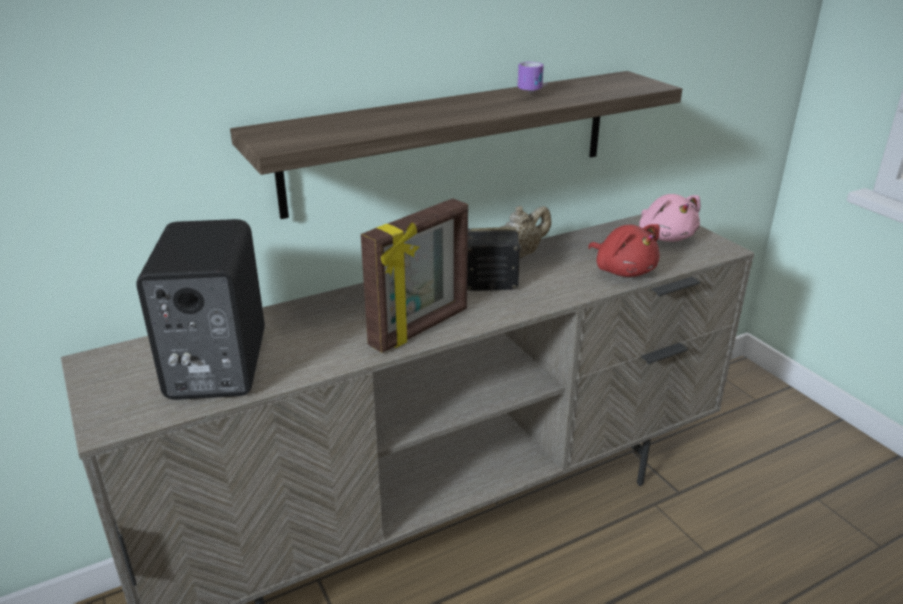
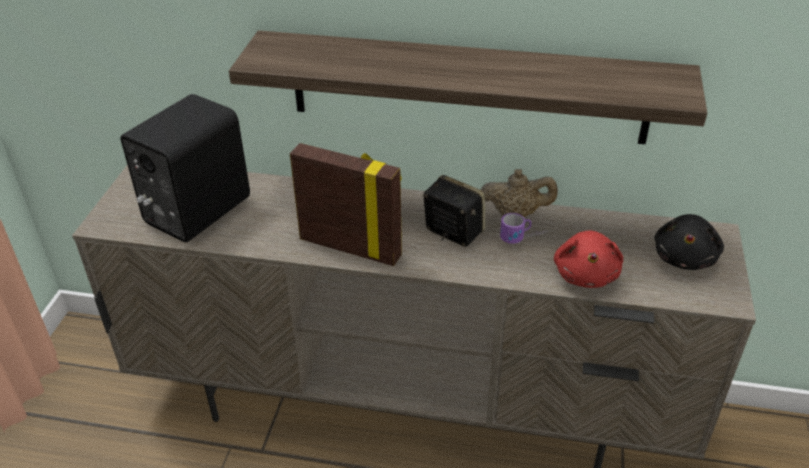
camera: 40 degrees right, 10 degrees up
(420, 328) = (351, 247): picture frame -> picture frame turned 150 degrees counterclockwise
(536, 92) = (547, 67): mug -> mug (524, 239)
(665, 236) = (684, 257): pink plush toy -> black plush toy

